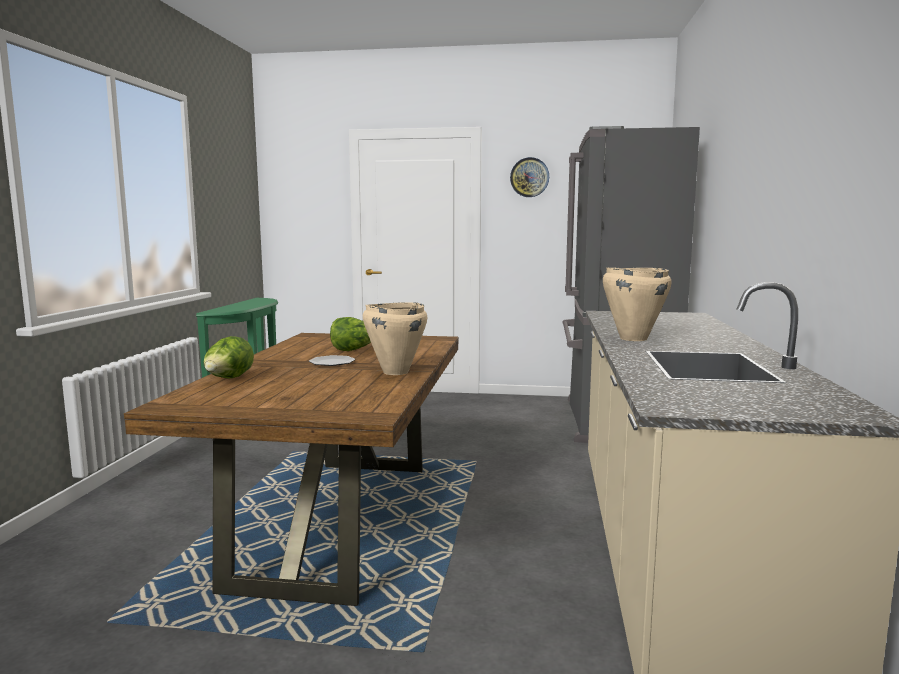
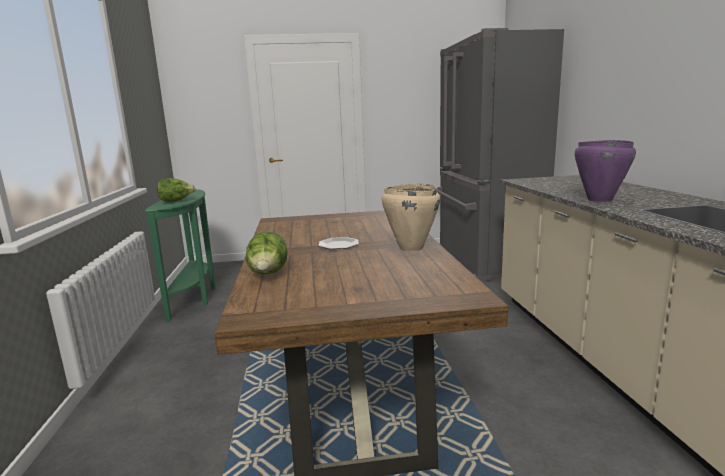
camera: 15 degrees left, 5 degrees up
(354, 350) = (337, 231): lettuce -> lettuce (176, 201)
(529, 177) = (400, 75): wall clock -> none
(632, 339) = (599, 200): beige cooking pot -> purple cooking pot

